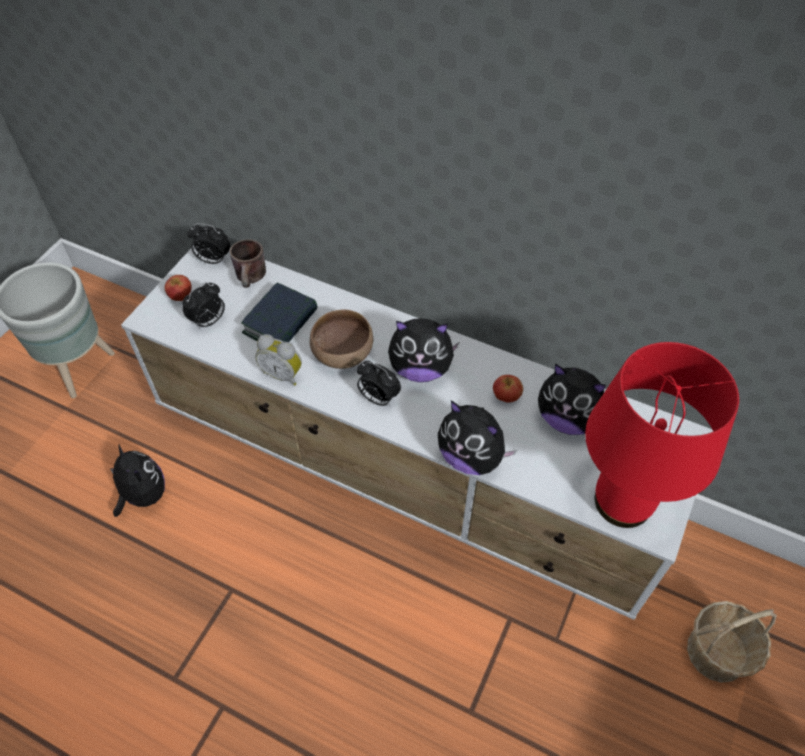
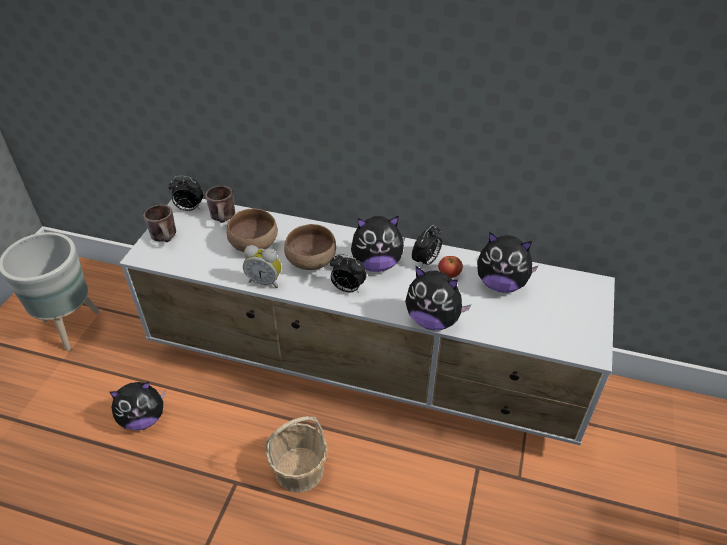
camera: 10 degrees left, 10 degrees down
(143, 495) = (143, 419): plush toy -> plush toy turned 120 degrees clockwise
(181, 296) = (167, 237): apple -> brown mug
(208, 321) = (194, 252): alarm clock -> alarm clock (426, 261)
(281, 322) = (255, 245): book -> brown bowl
(623, 503) = (560, 336): red table lamp -> none
(717, 652) = (648, 466): basket -> basket (300, 470)

